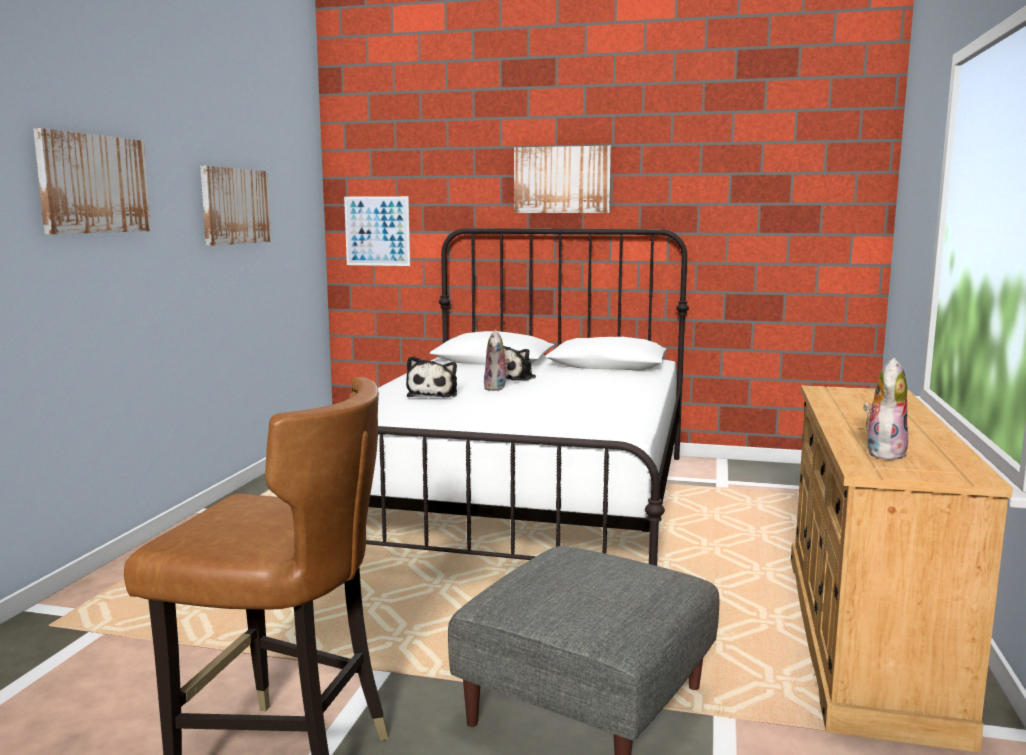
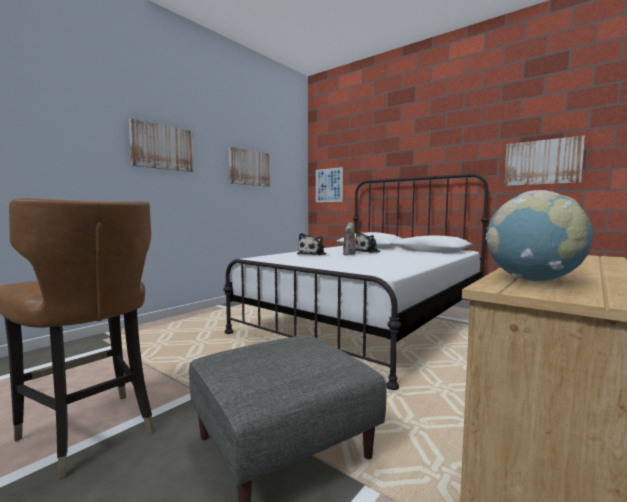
camera: 25 degrees right, 5 degrees down
(562, 180) = (417, 151): picture -> picture (542, 162)
(883, 453) = (533, 280): plush toy -> globe

